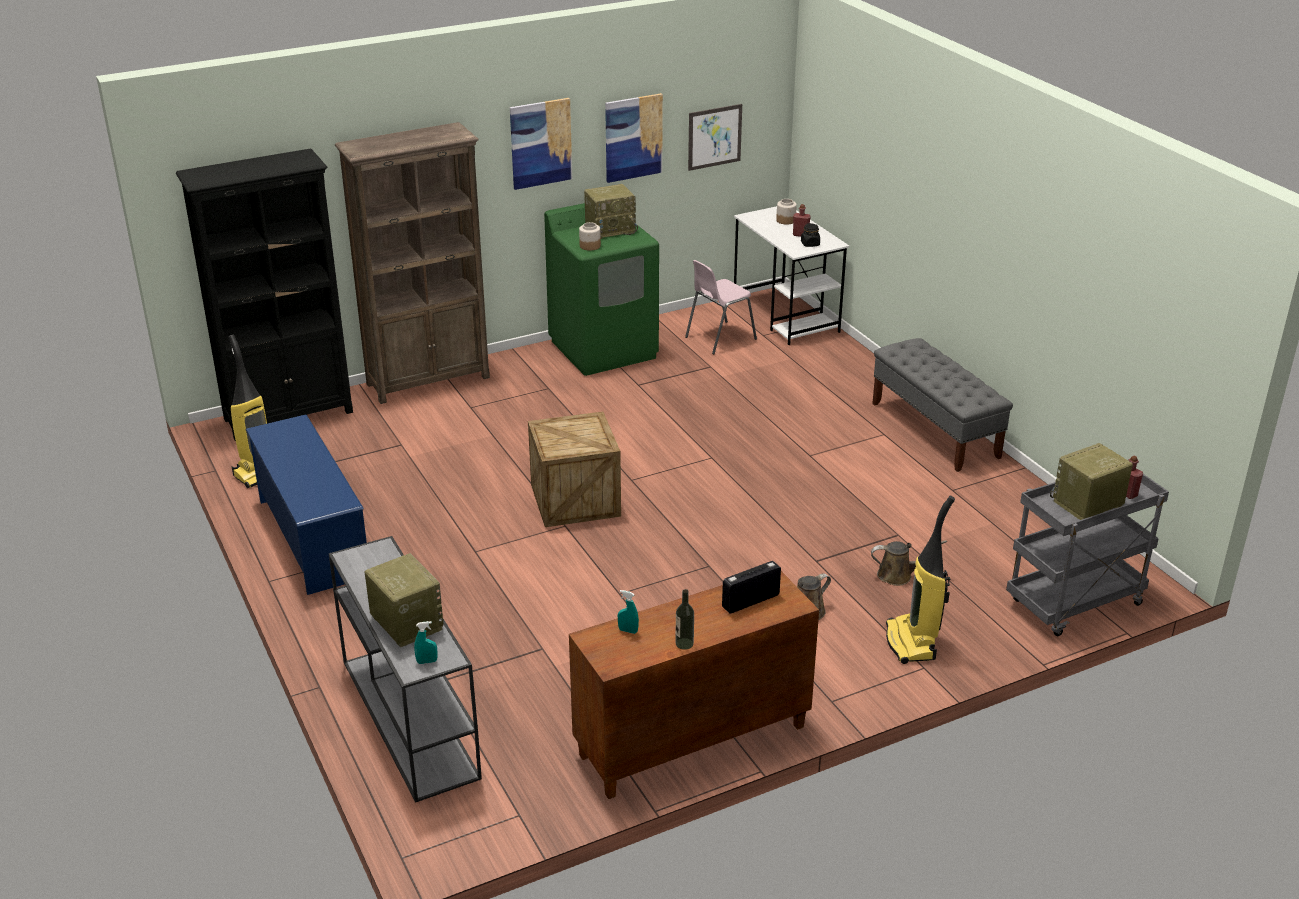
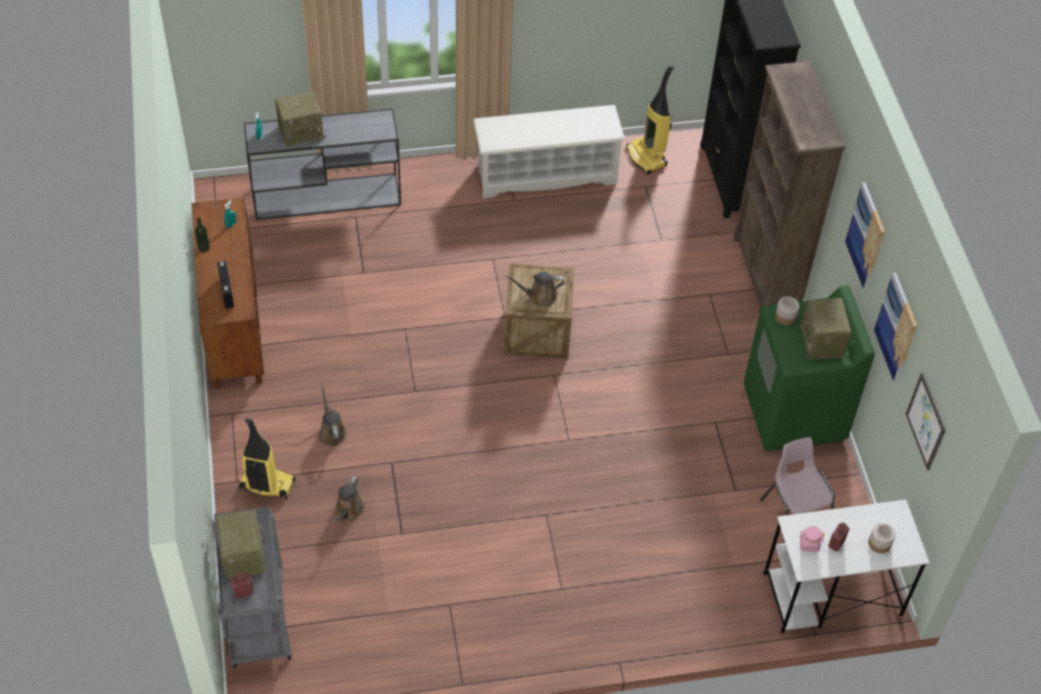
camera: 105 degrees right, 20 degrees up
(312, 538) = (546, 174): blue shoe rack -> white shoe rack
(582, 434) = (539, 296): none -> brown watering can
(810, 244) = (809, 544): black jar -> pink jar
(935, 430) = (553, 636): grey bench -> none

